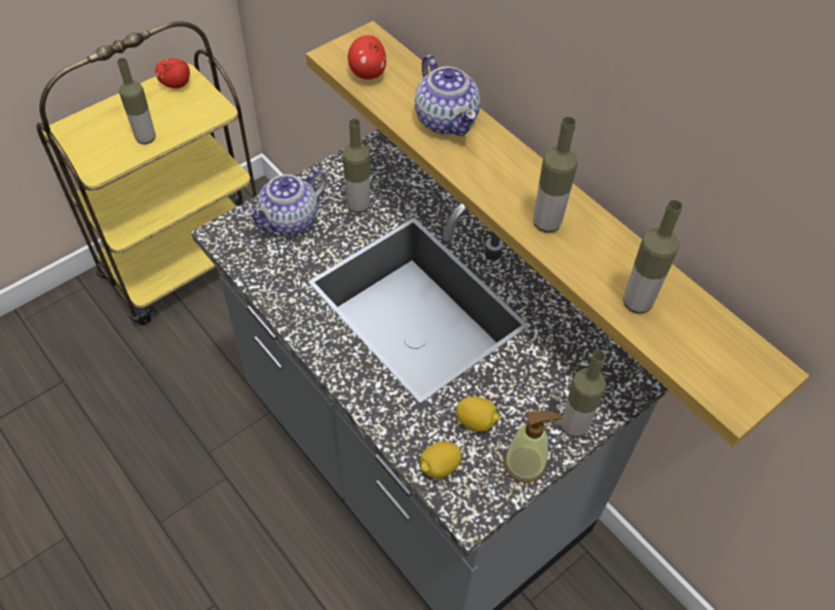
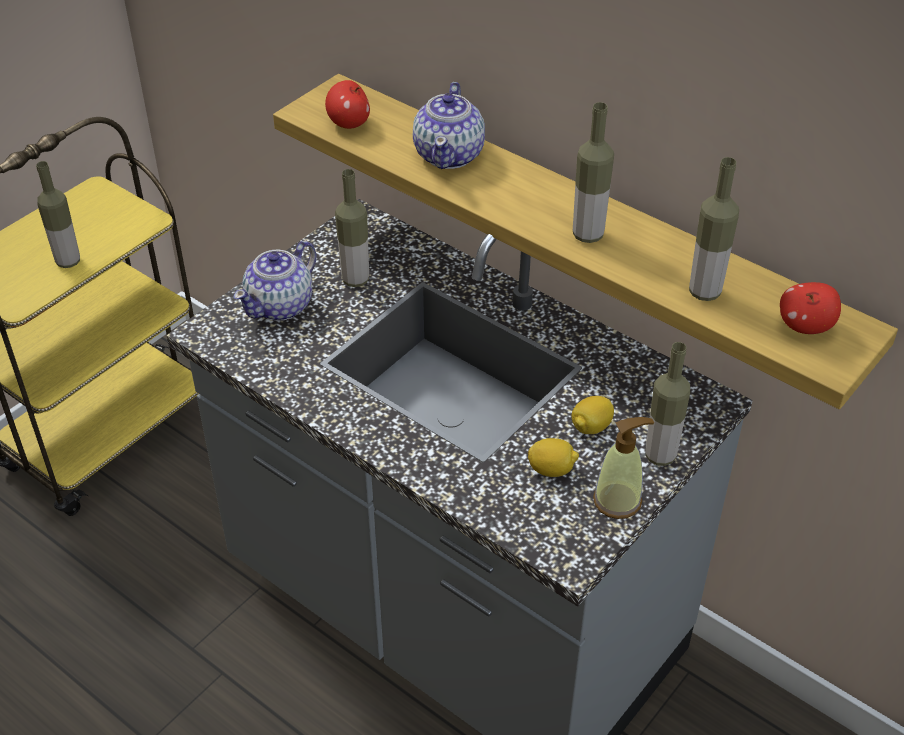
camera: 10 degrees left, 10 degrees down
(176, 84) = (89, 199): apple -> apple (805, 326)
(439, 467) = (523, 520): lemon -> lemon (591, 427)
(446, 119) = (450, 154): teapot -> teapot turned 45 degrees clockwise

